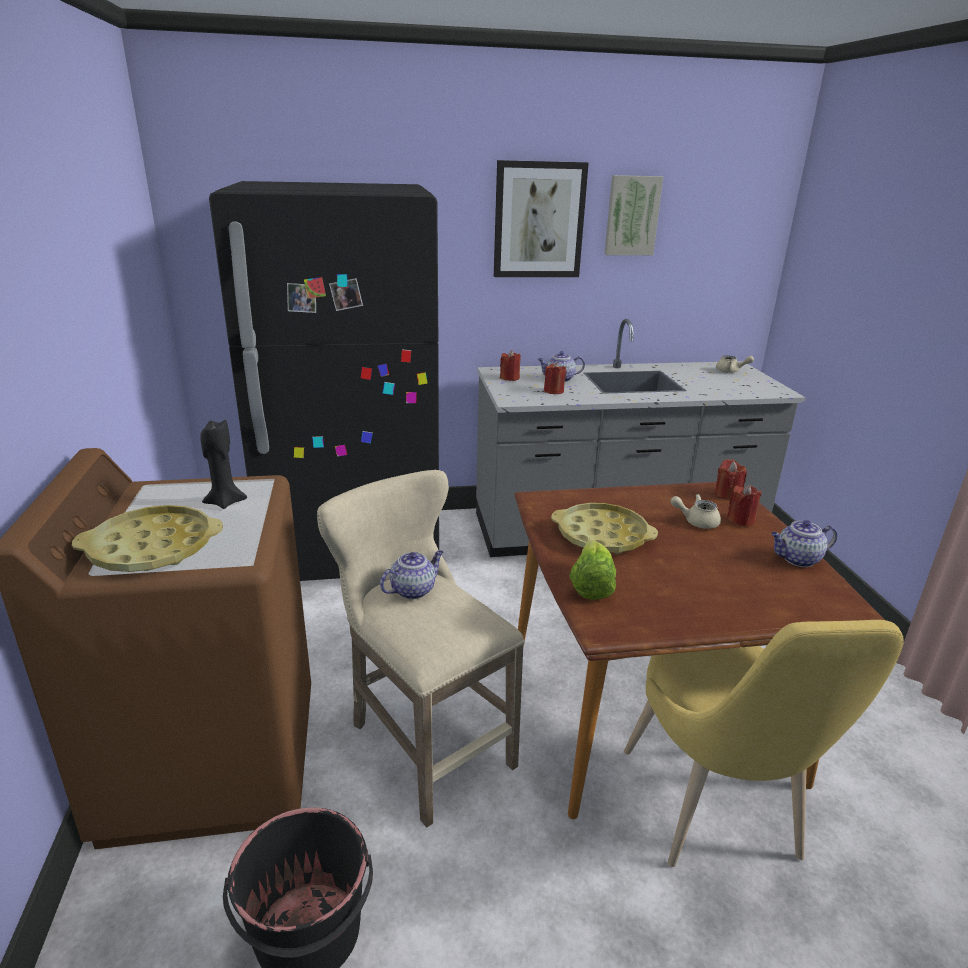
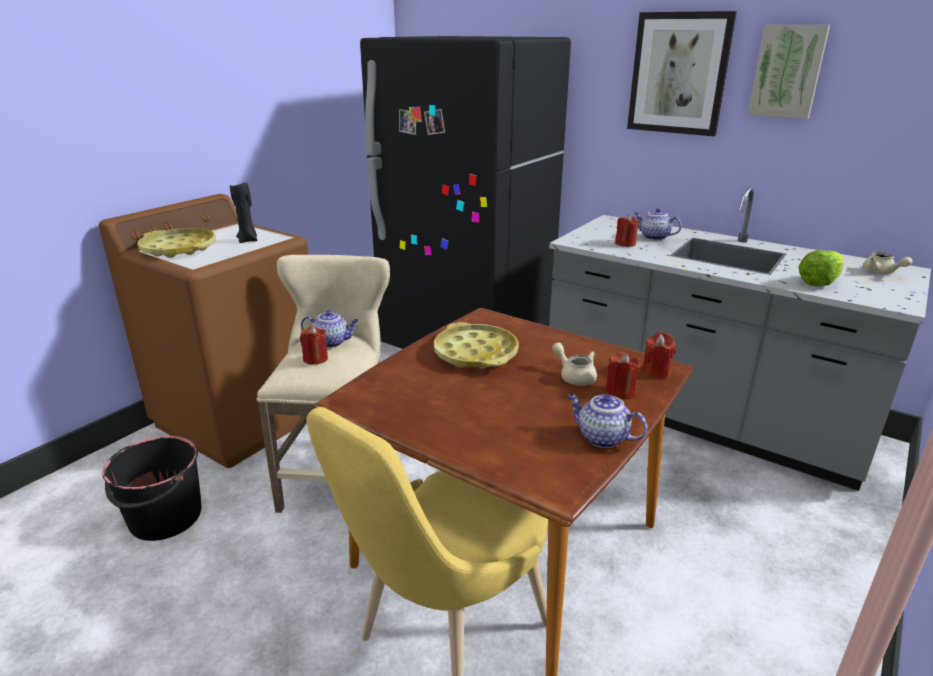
camera: 45 degrees right, 0 degrees up
(510, 378) = (610, 227): red candle -> red candle (315, 359)
(590, 586) = (396, 375): lettuce -> lettuce (819, 282)

